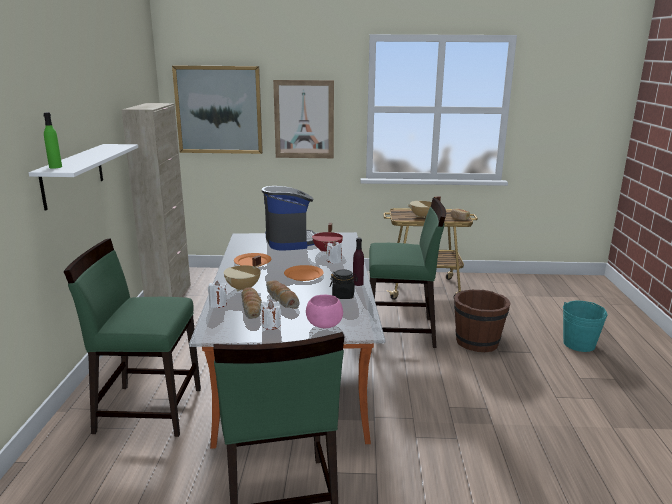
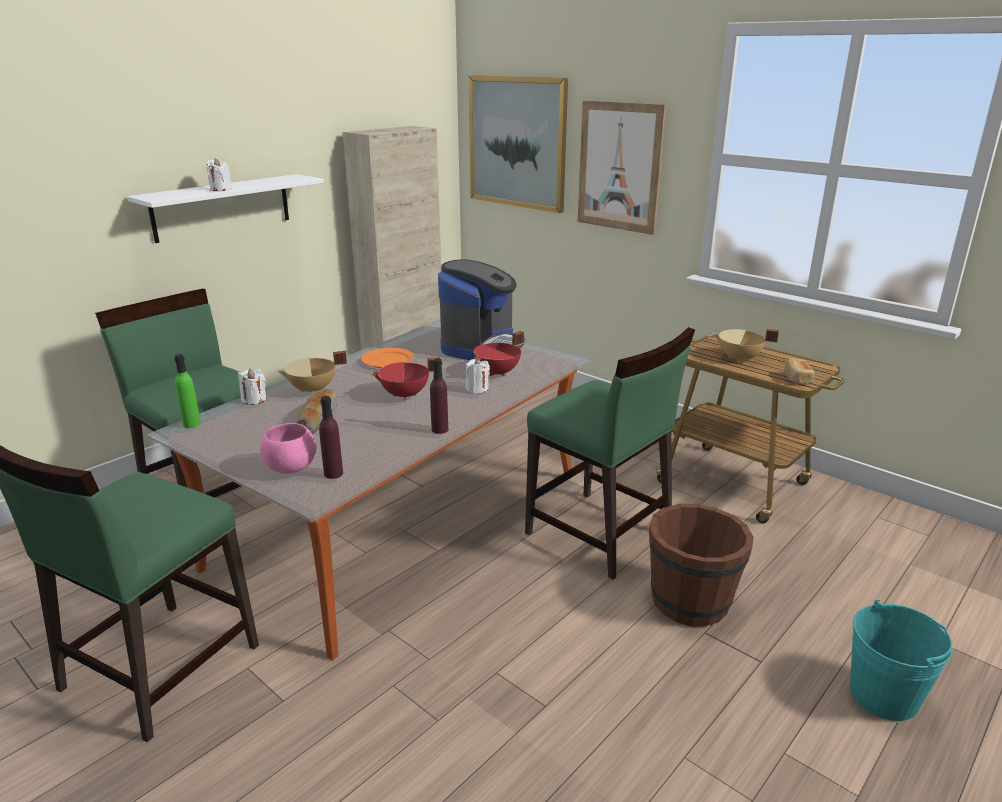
camera: 40 degrees right, 5 degrees up
(55, 167) = (161, 194): green bottle -> green bottle (192, 424)
(252, 309) = (270, 417): bread -> none
(271, 325) = (246, 445): white candle -> white candle (220, 189)
(304, 275) = (405, 395): orange plate -> red cooking pot
(343, 295) = (389, 439): black jar -> none
(351, 319) = (333, 473): none -> purple bottle

